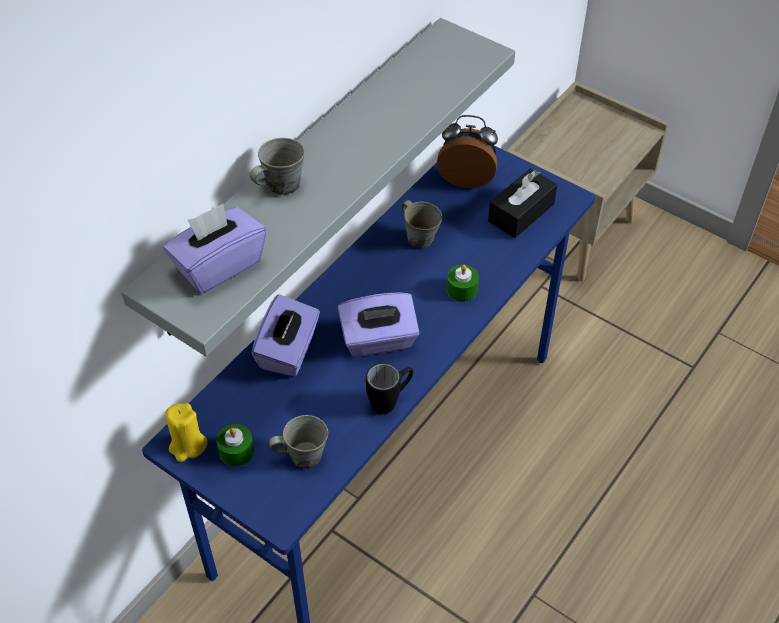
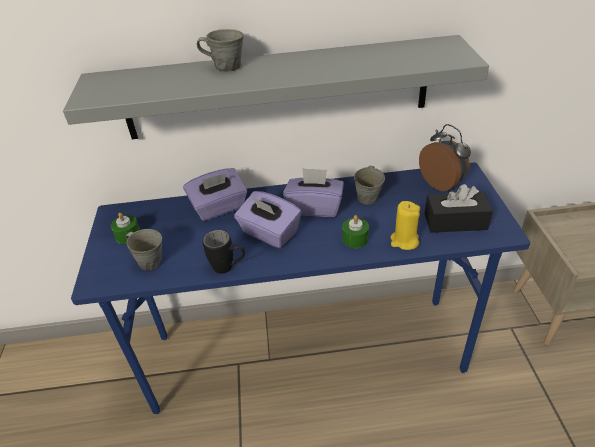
camera: 50 degrees right, 10 degrees down
(187, 445) = (115, 217): yellow candle -> yellow candle (404, 241)
(218, 265) = (134, 83): purple tissue box -> purple tissue box (315, 207)

